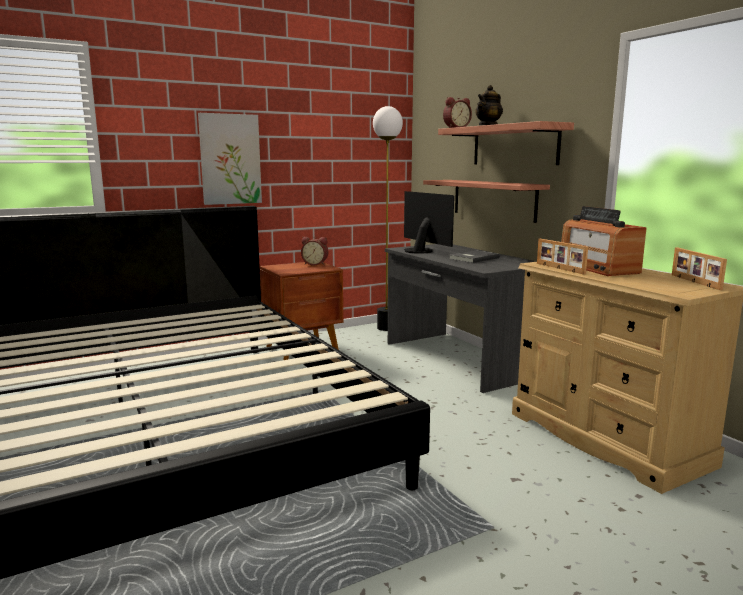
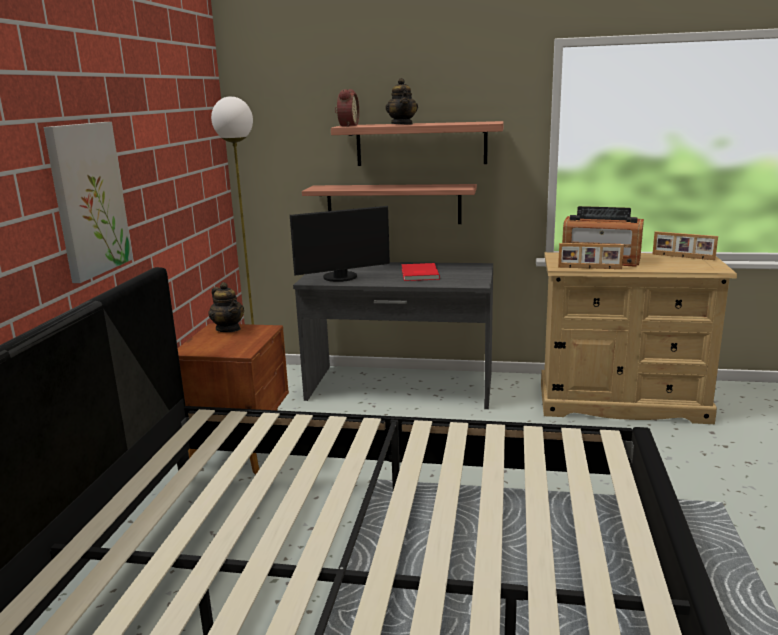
camera: 50 degrees left, 5 degrees up
(315, 264) = (228, 329): alarm clock -> teapot
(421, 251) = (341, 278): monitor -> monitor turned 150 degrees clockwise
(472, 258) = (418, 274): grey book -> red book

